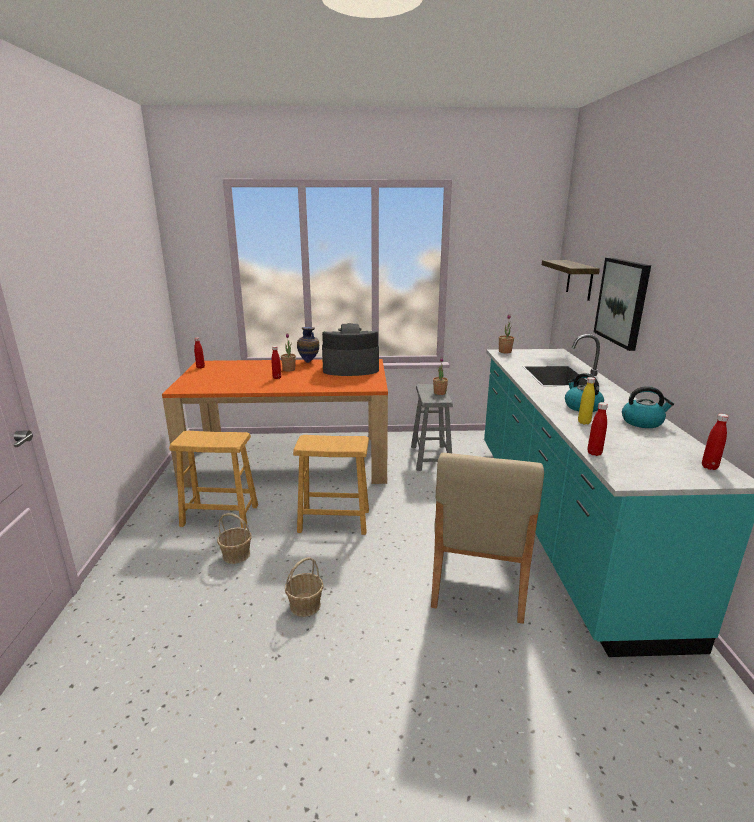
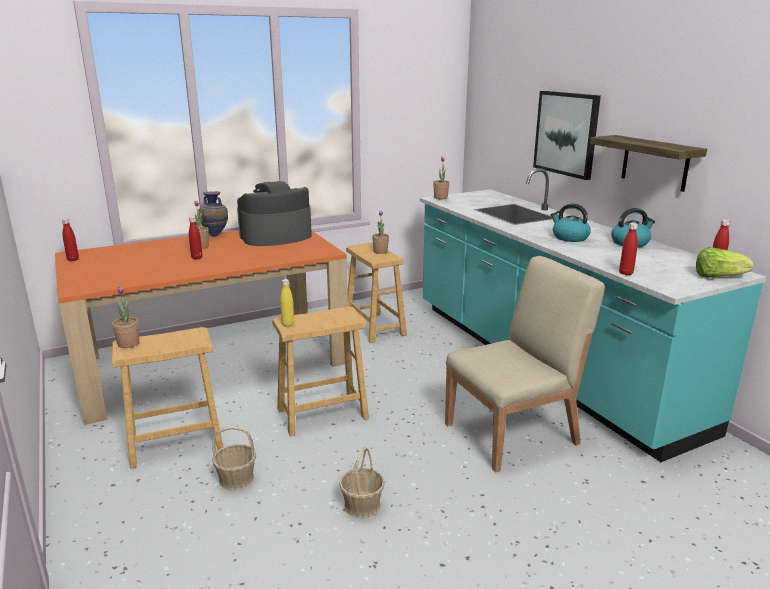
camera: 25 degrees left, 0 degrees up
(189, 435) = (128, 344): none -> potted plant
(431, 457) = (375, 327): grey stool -> brown stool
(478, 582) = (513, 433): beige chair -> beige chair turned 105 degrees counterclockwise
(579, 280) = (501, 116): shelf -> shelf (655, 163)
(584, 422) = (587, 250): yellow bottle -> yellow bottle (288, 324)
(699, 476) = (718, 277): none -> lettuce

